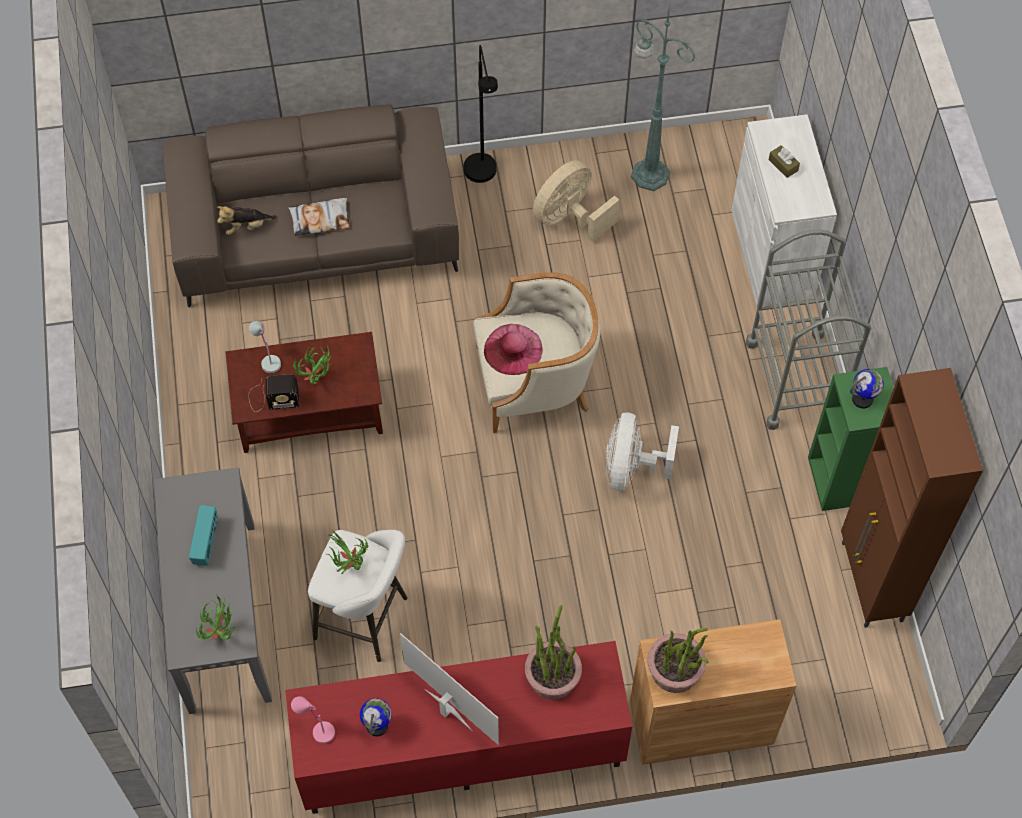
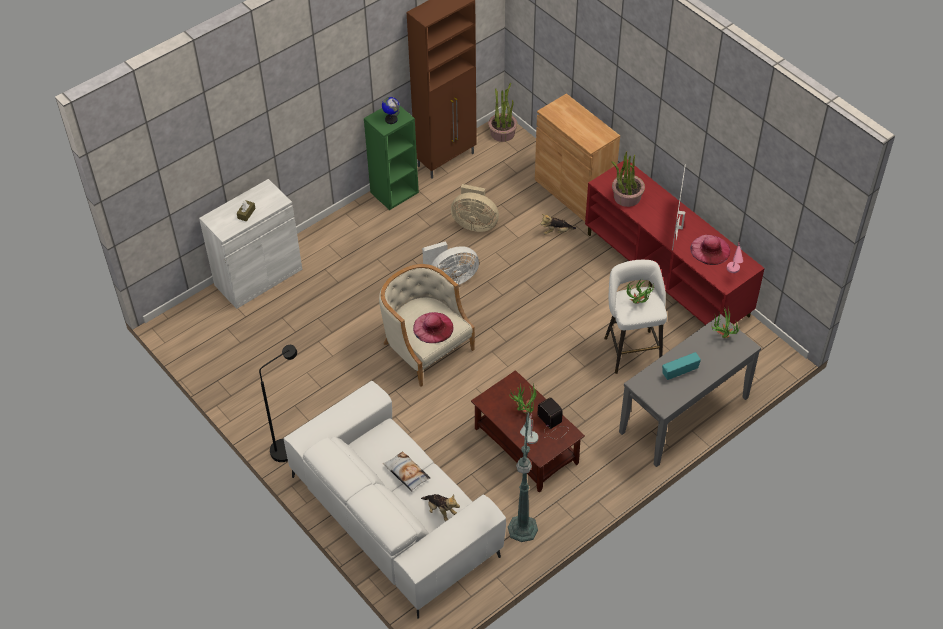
camera: 120 degrees left, 10 degrees down
(317, 235) = (395, 515): brown sofa -> white sofa
(377, 725) = (710, 249): globe -> pink hat
(570, 217) = (292, 385): beige fan -> beige fan (474, 223)
(635, 650) = (556, 232): none -> plush toy
(648, 173) = (231, 361): green floor lamp -> green floor lamp (522, 530)
(675, 670) = (595, 135): potted plant -> potted plant (502, 132)
(795, 379) = (341, 234): grey cart -> none

